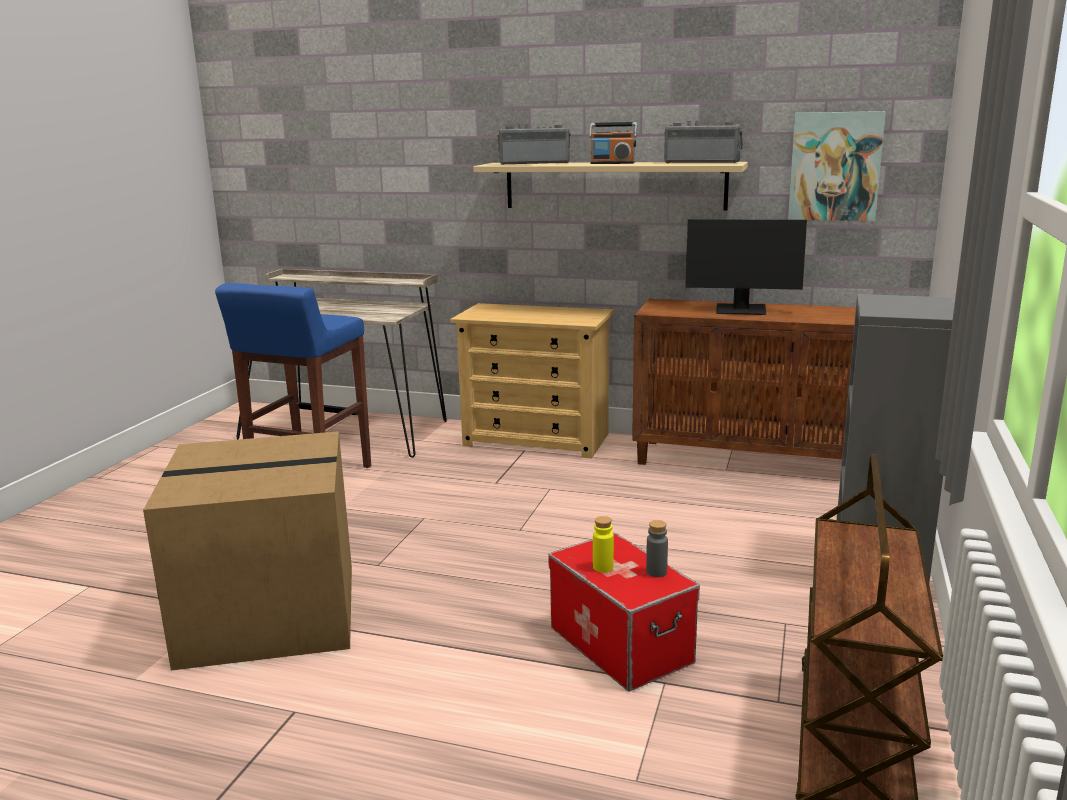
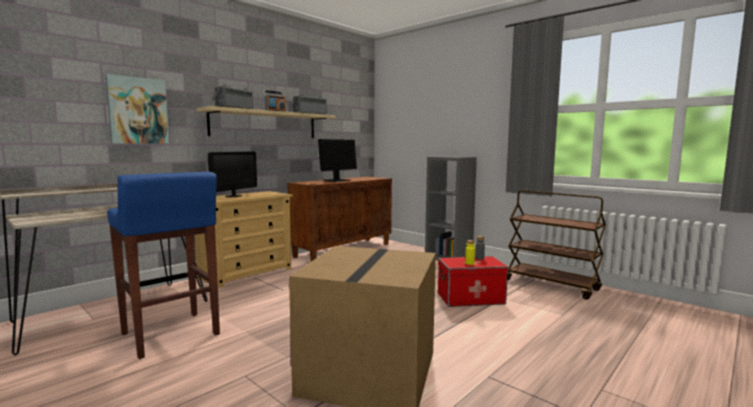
camera: 65 degrees left, 10 degrees down
(523, 311) = (233, 196): none -> monitor
(835, 166) = (346, 120): picture -> picture (138, 111)

